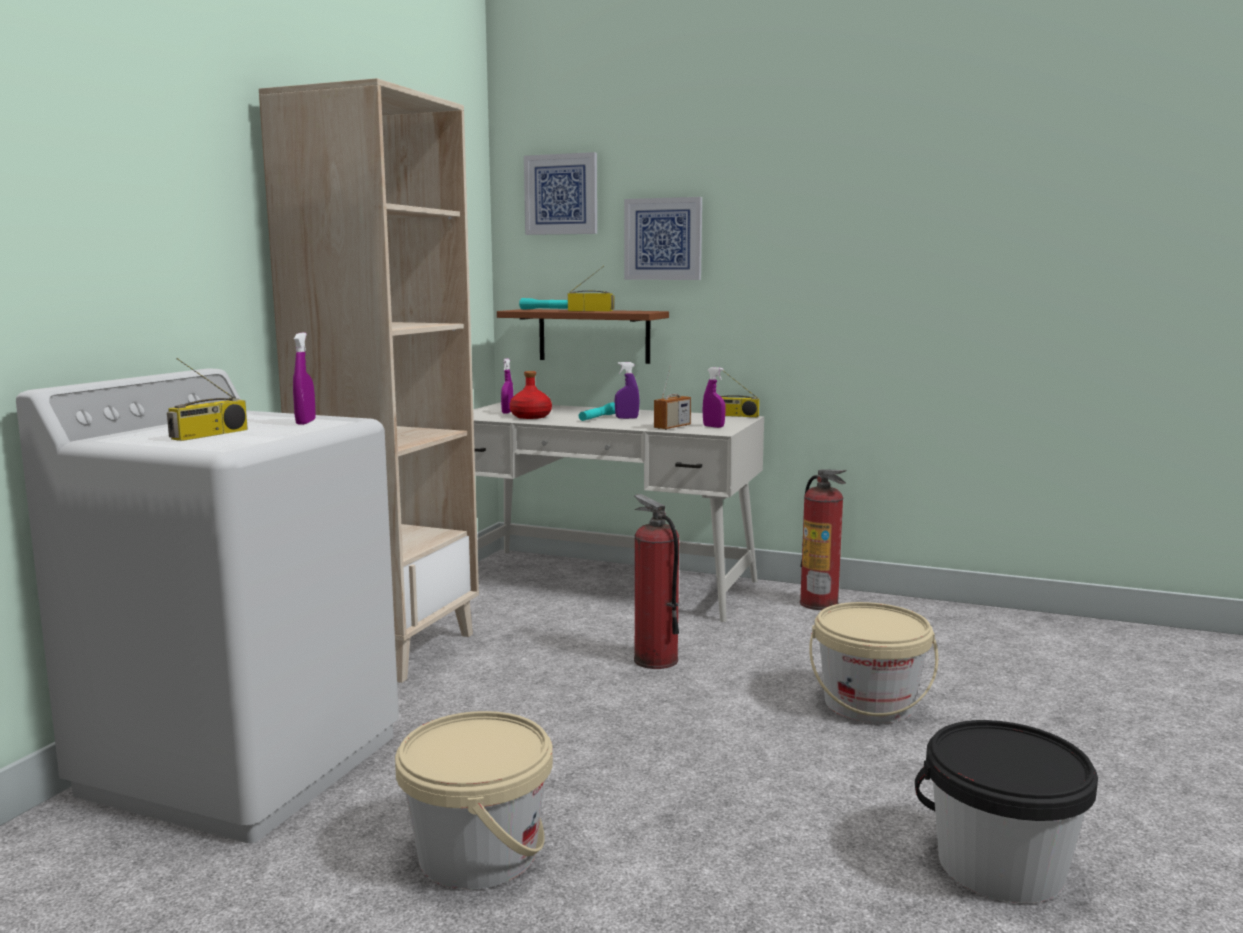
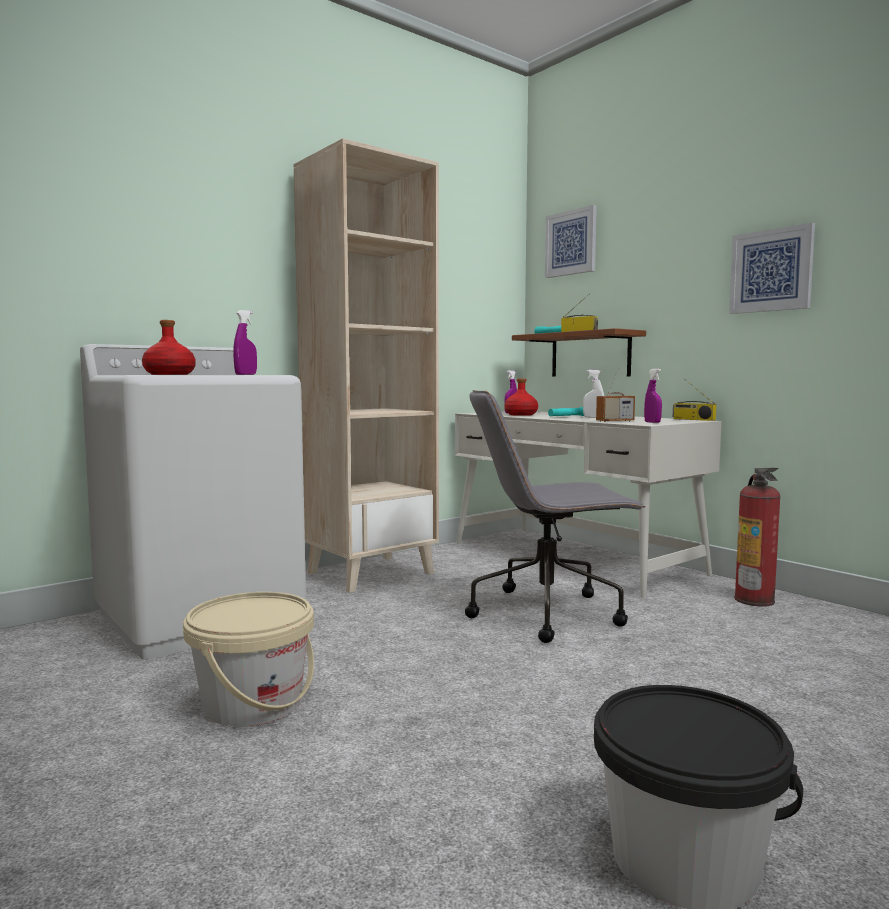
camera: 30 degrees right, 5 degrees down
(209, 435) = (170, 374): radio -> red bottle
(626, 418) = (593, 417): purple spray bottle -> white spray bottle
(655, 660) = (548, 613): fire extinguisher -> grey office chair
(663, 239) = (643, 269): picture -> picture (771, 270)
(868, 704) = (708, 684): beige bucket -> none

